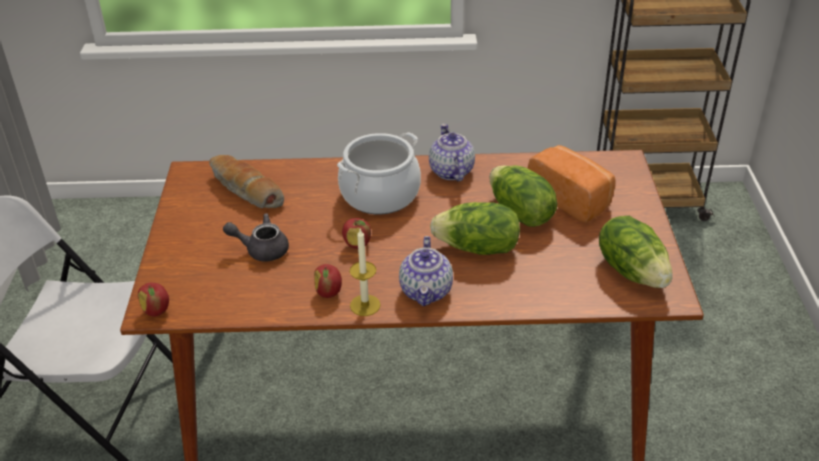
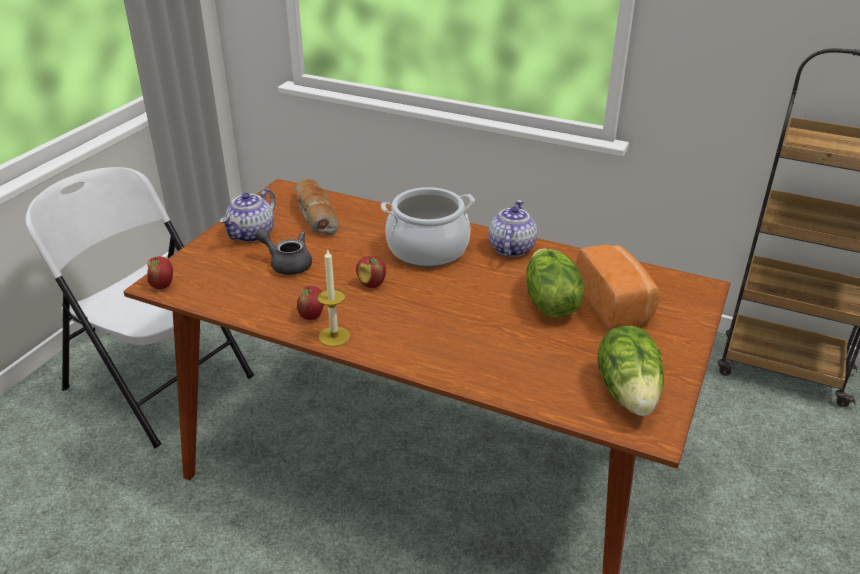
camera: 25 degrees right, 5 degrees down
(427, 291) = (400, 343): teapot -> teapot (252, 234)
(477, 248) = (481, 321): lettuce -> none

